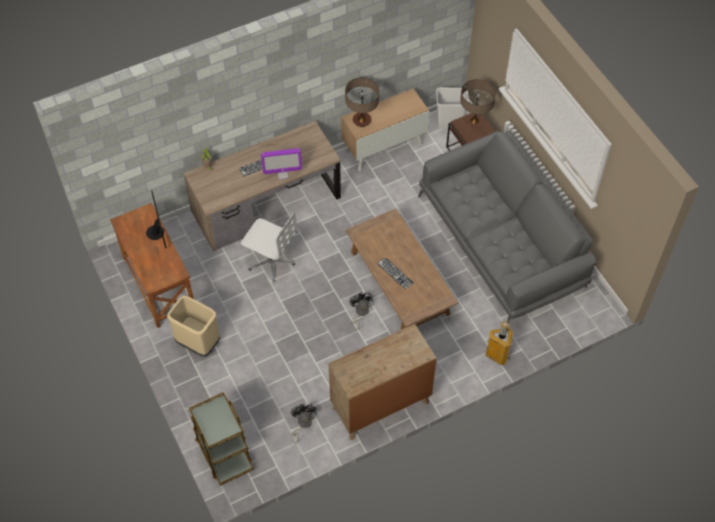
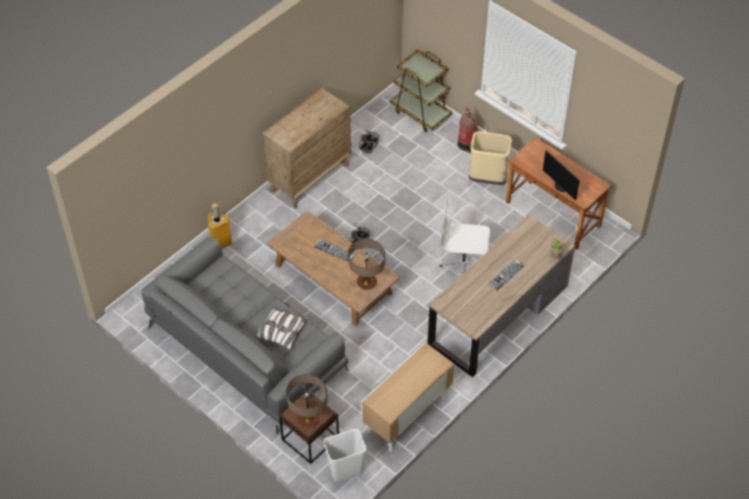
camera: 160 degrees right, 5 degrees down
(195, 391) = (468, 145): none -> fire extinguisher
(282, 174) = (478, 272): monitor -> none
(362, 120) = (429, 365): table lamp -> table lamp (366, 283)
(473, 198) = (281, 332): none -> pillow

